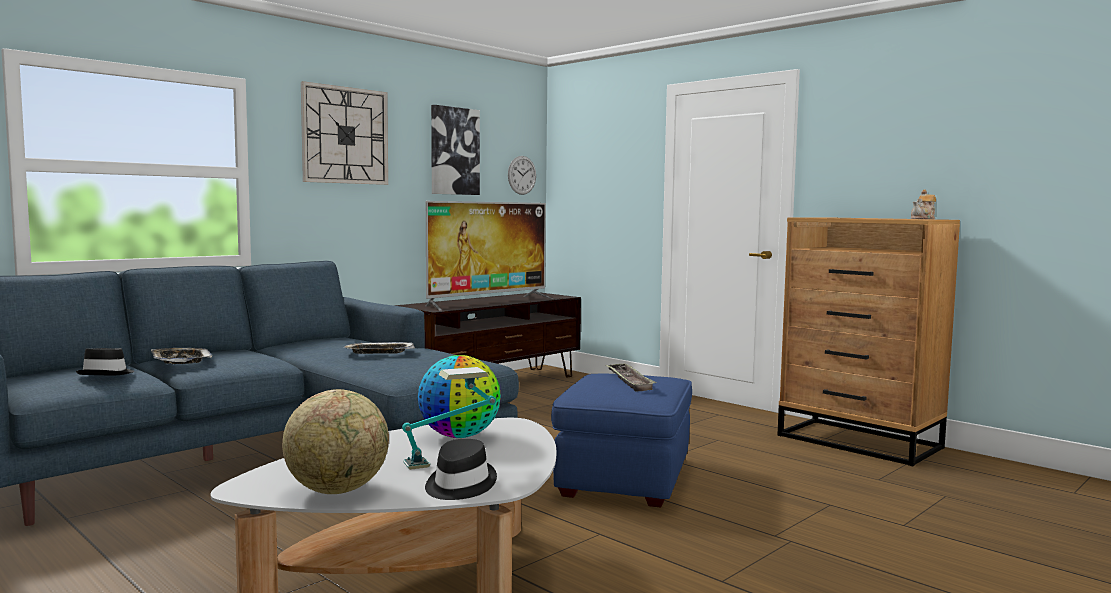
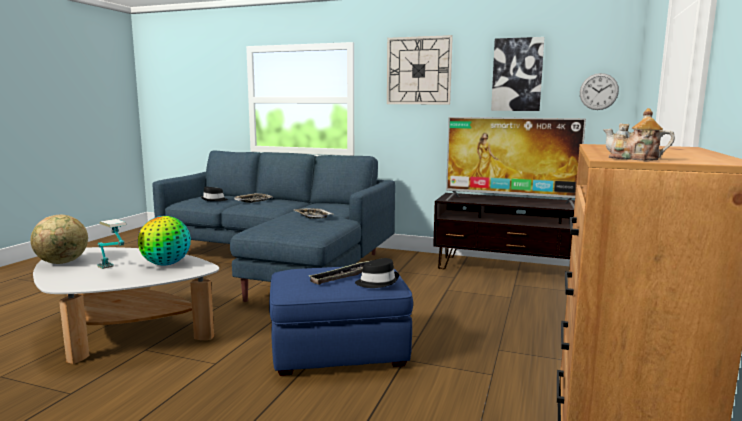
camera: 65 degrees right, 5 degrees up
(459, 485) = (68, 278): black hat -> black hat (377, 282)

